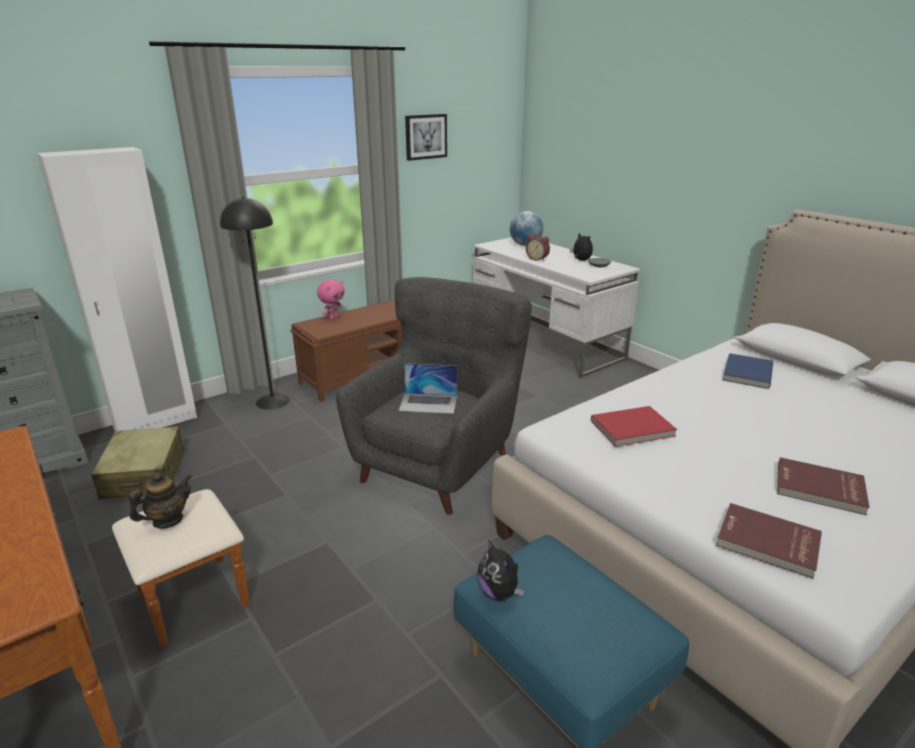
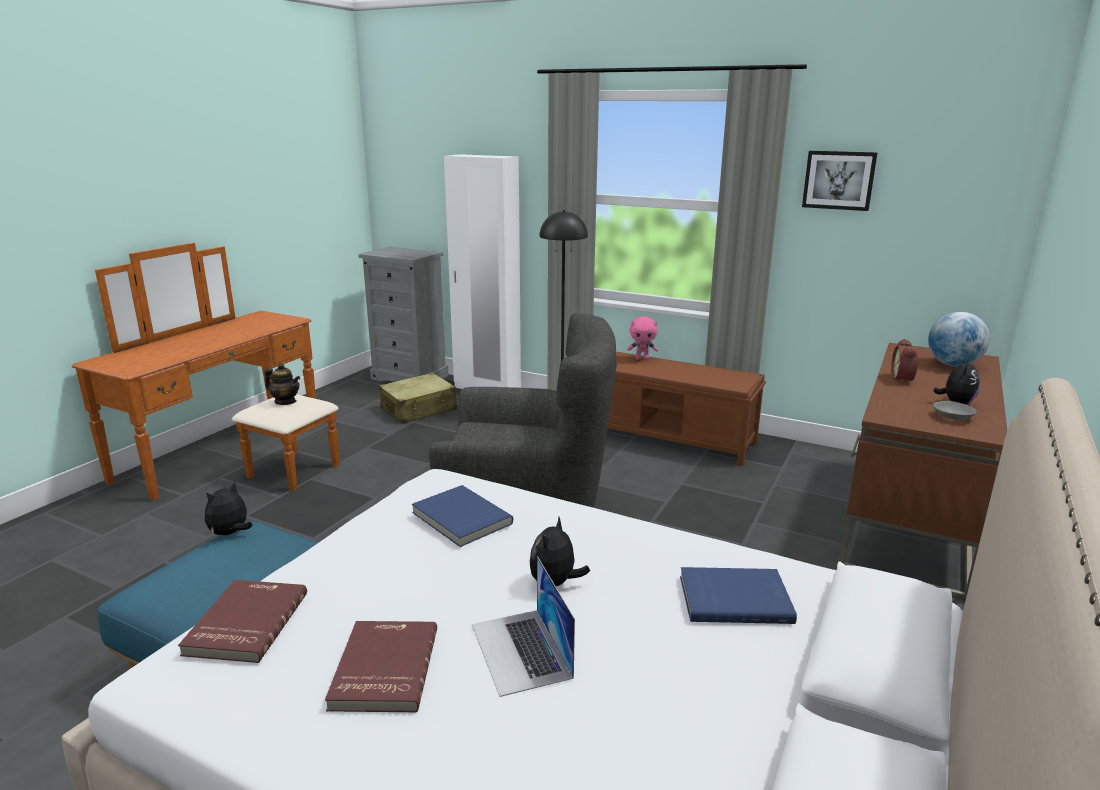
camera: 65 degrees right, 5 degrees down
(428, 403) = (509, 437): laptop -> laptop (521, 650)
(546, 343) = (910, 519): white desk -> brown desk
(633, 429) = (460, 519): red book -> blue book
(725, 415) = (555, 584): none -> plush toy

